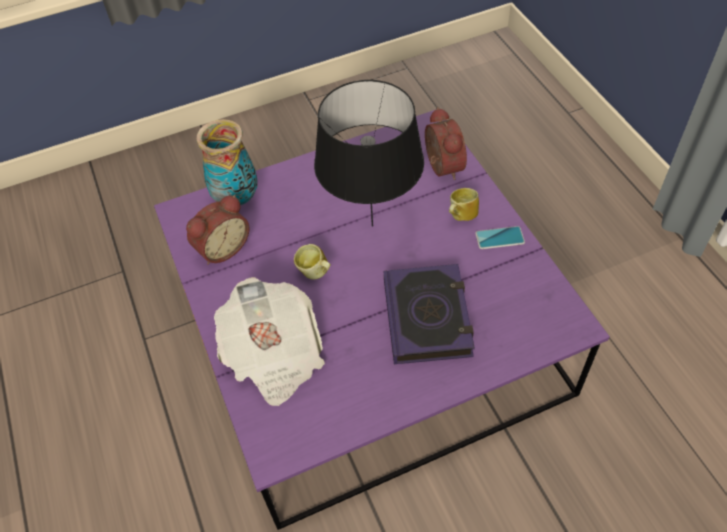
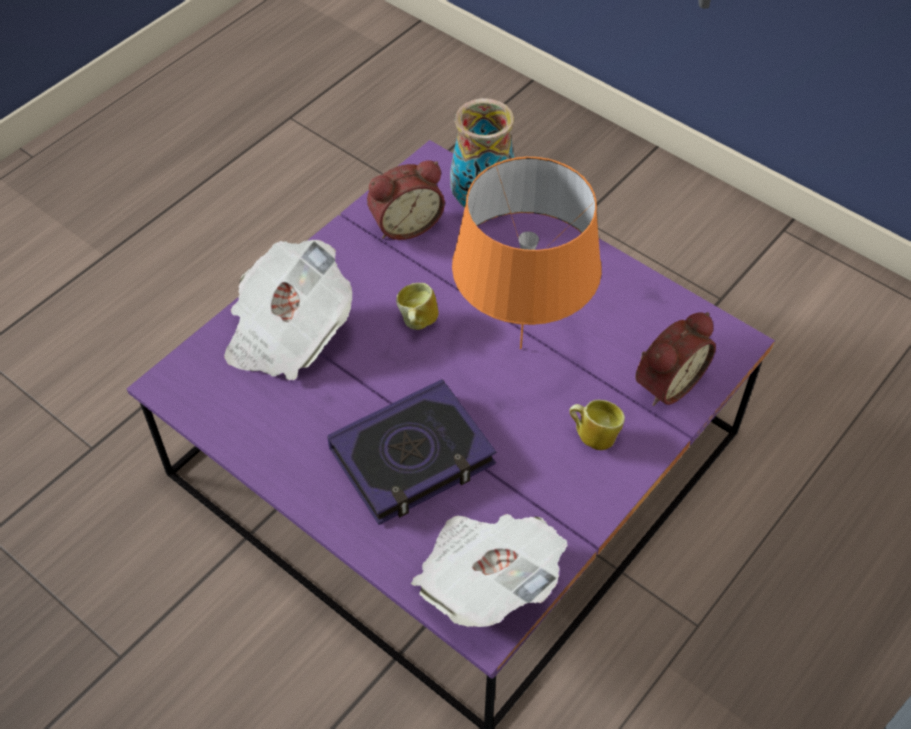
camera: 60 degrees right, 0 degrees up
(221, 247) = (405, 223): alarm clock -> alarm clock turned 45 degrees counterclockwise
(373, 225) = (521, 348): black table lamp -> orange table lamp
(499, 238) = (583, 492): phone -> none
(541, 313) = (486, 580): none -> newspaper

